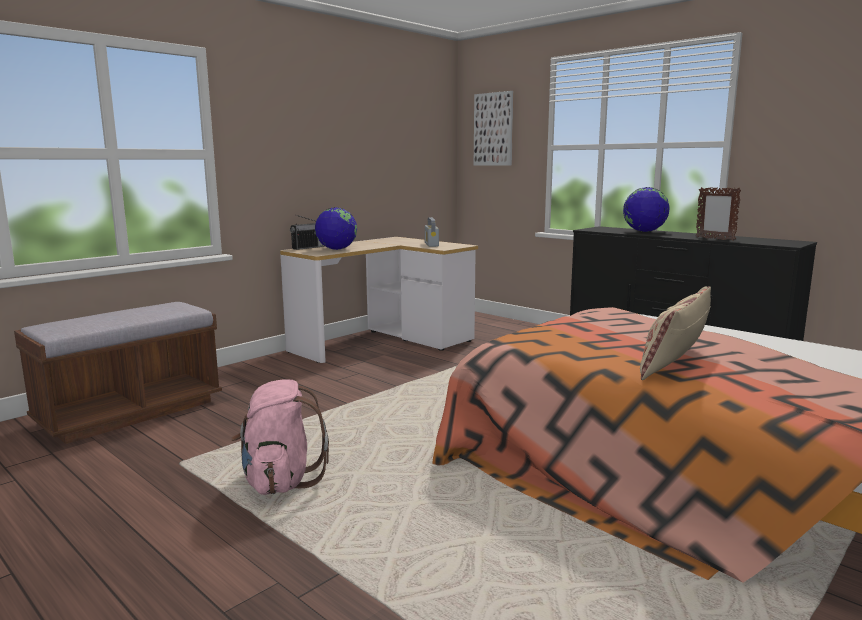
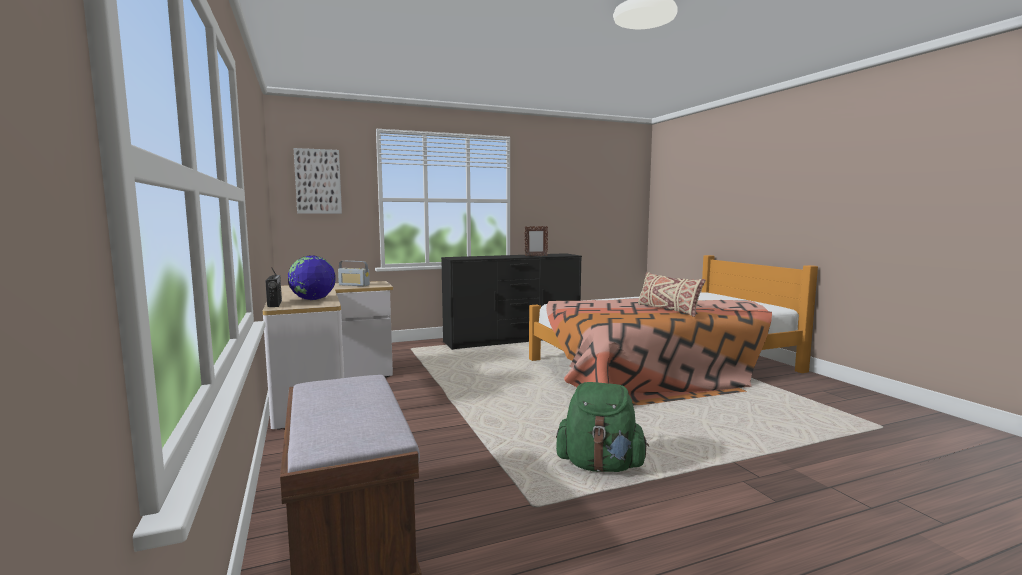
camera: 65 degrees left, 5 degrees down
(280, 481) = (600, 466): pink backpack -> green backpack
(644, 231) = (485, 256): globe -> none

